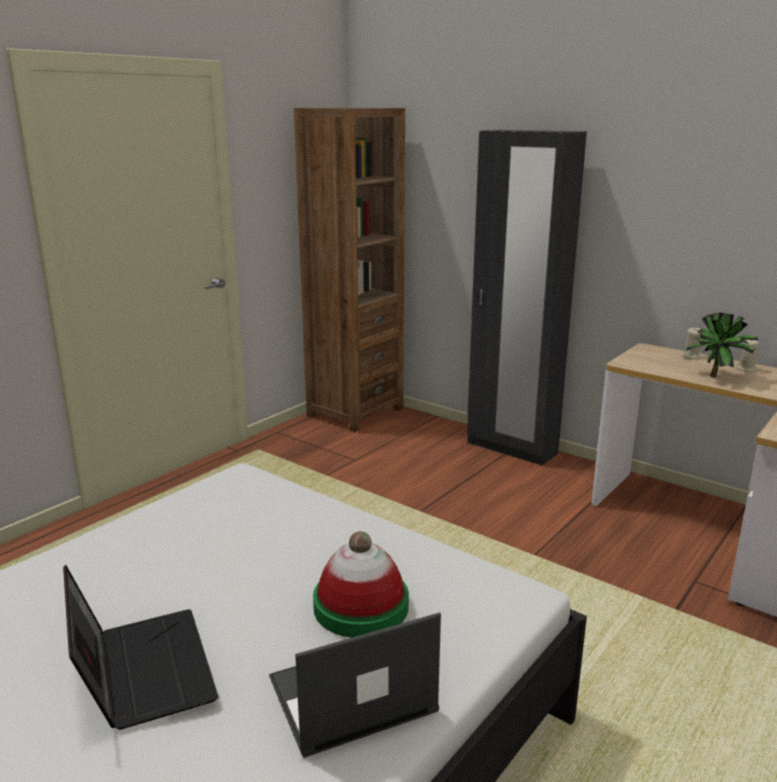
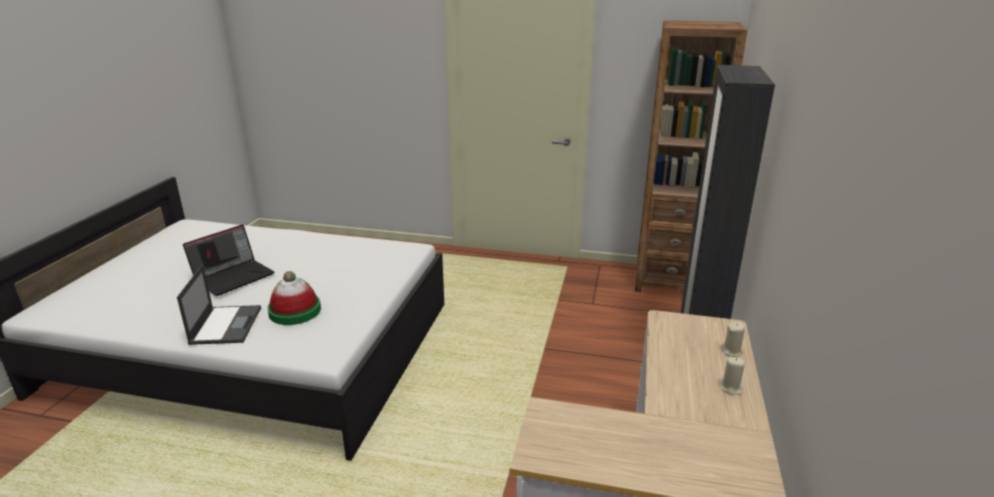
camera: 65 degrees right, 5 degrees up
(350, 696) = (226, 324): laptop -> laptop turned 45 degrees clockwise
(718, 377) = (678, 371): potted plant -> none

